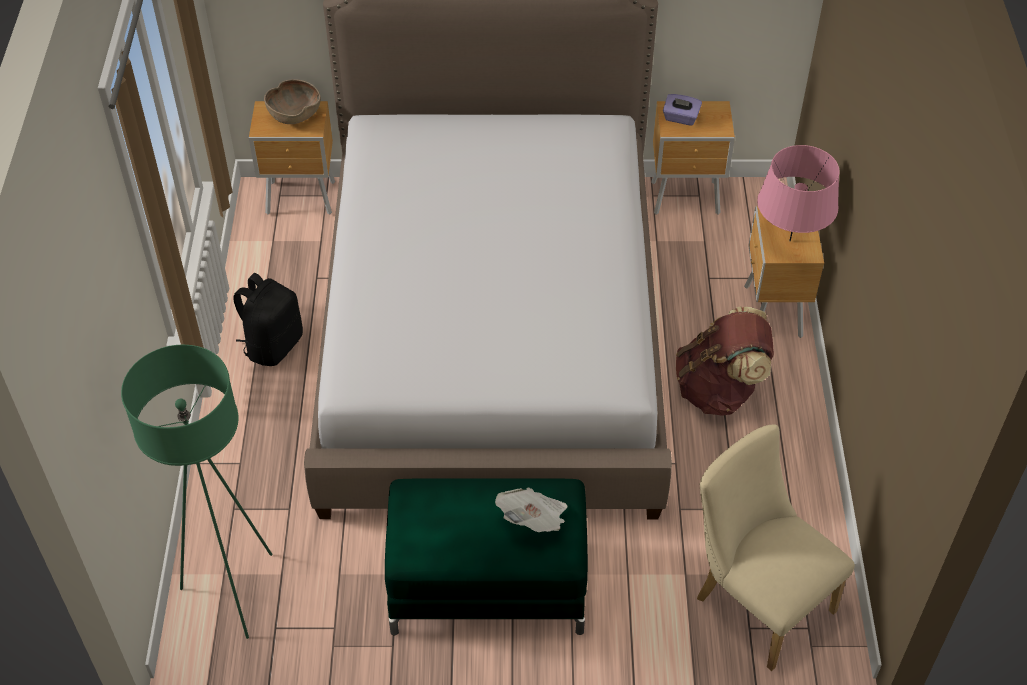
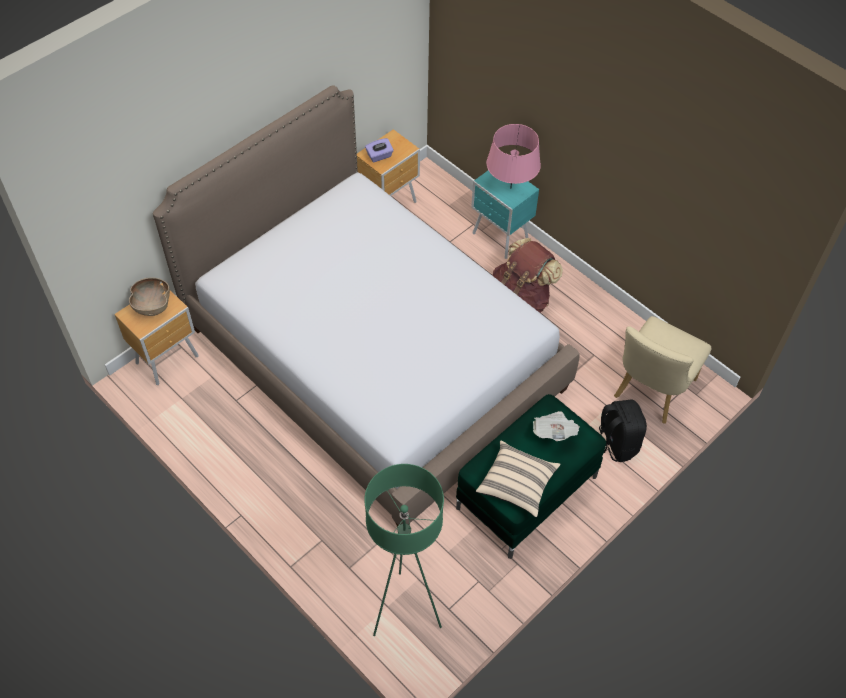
camera: 45 degrees left, 5 degrees up
(273, 345) = (258, 459): black backpack -> black backpack (615, 444)
(430, 537) = (517, 484): none -> beige pillow
(756, 599) = (650, 392): beige chair -> beige chair turned 60 degrees counterclockwise
(772, 313) = (500, 238): brown nightstand -> turquoise nightstand

